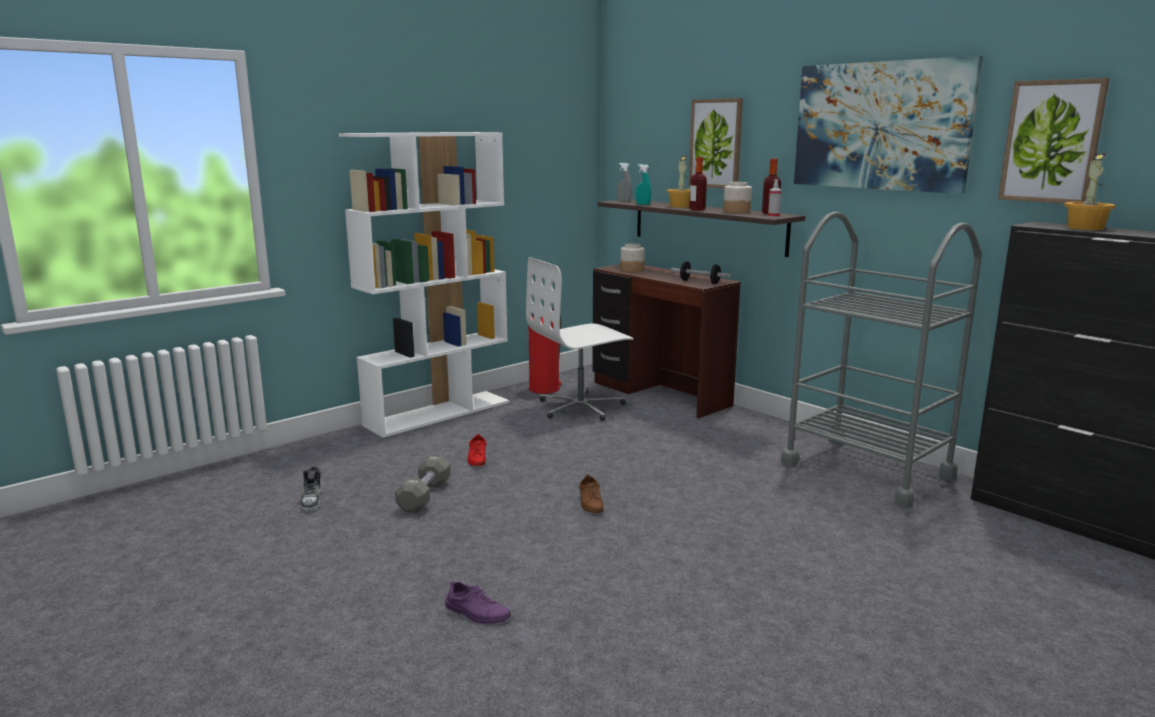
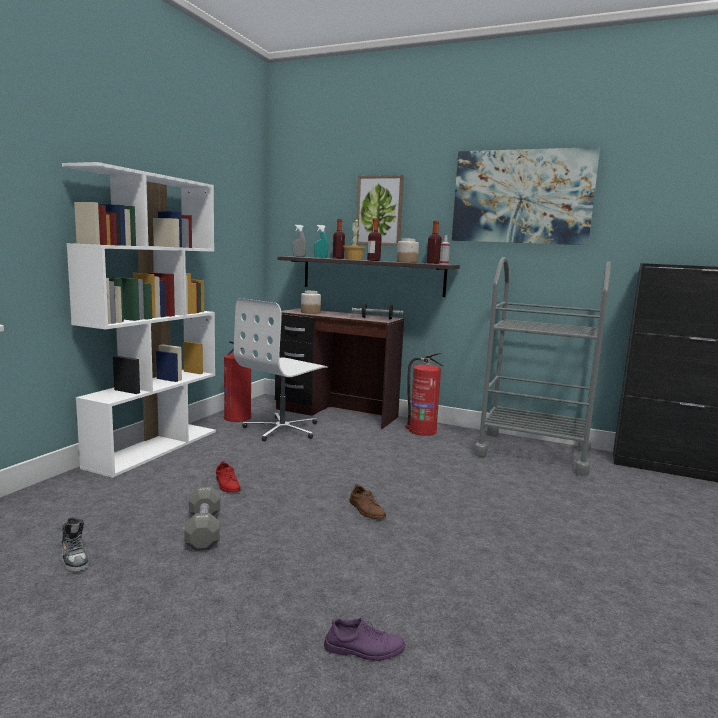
camera: 25 degrees left, 5 degrees down
(668, 203) = (338, 258): none -> bottle
(745, 426) = (421, 431): none -> fire extinguisher
(1052, 141) = (651, 208): picture -> none
(1085, 228) = (687, 264): potted plant -> none

